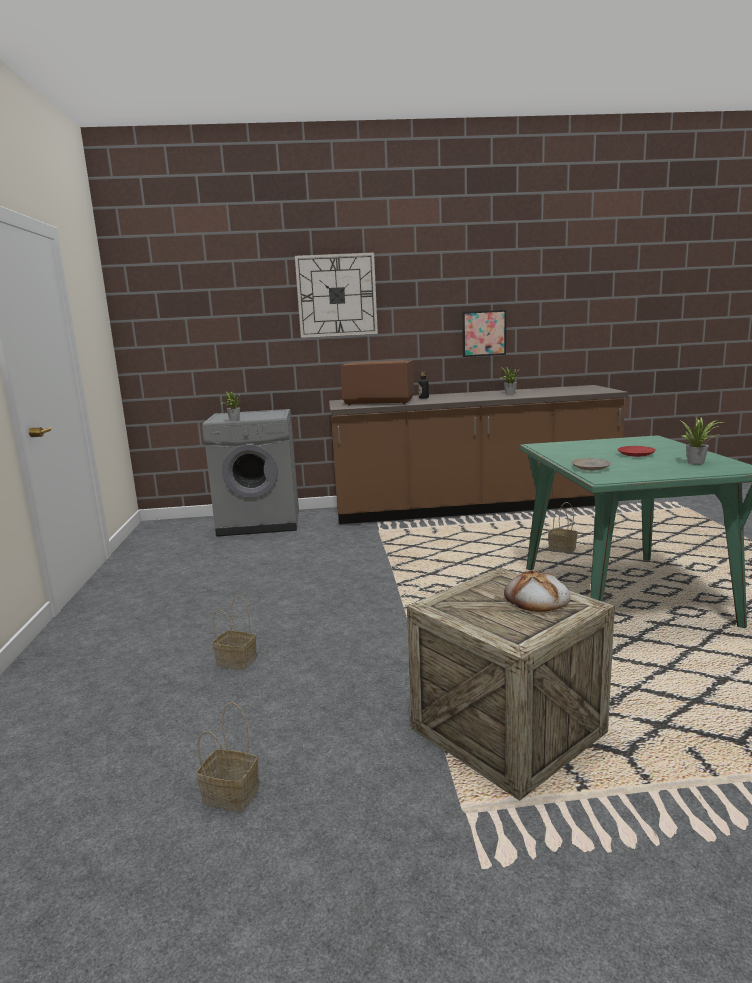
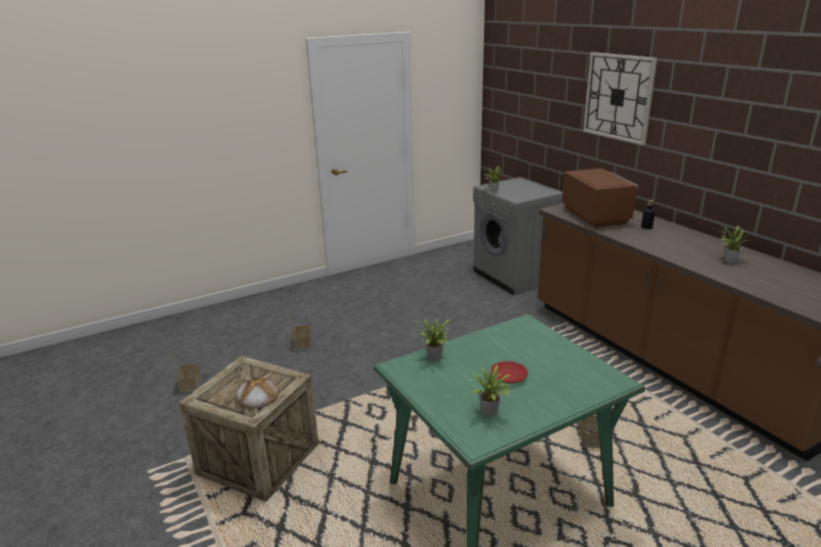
camera: 65 degrees right, 10 degrees up
(484, 333) = (755, 176): picture -> none
(591, 468) = (434, 358): beige plate -> potted plant

